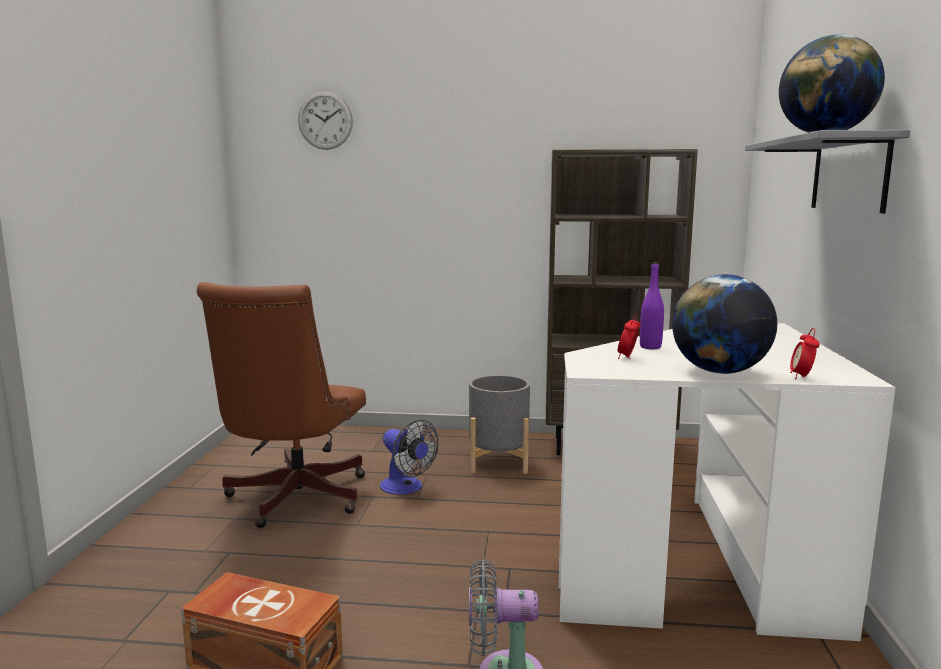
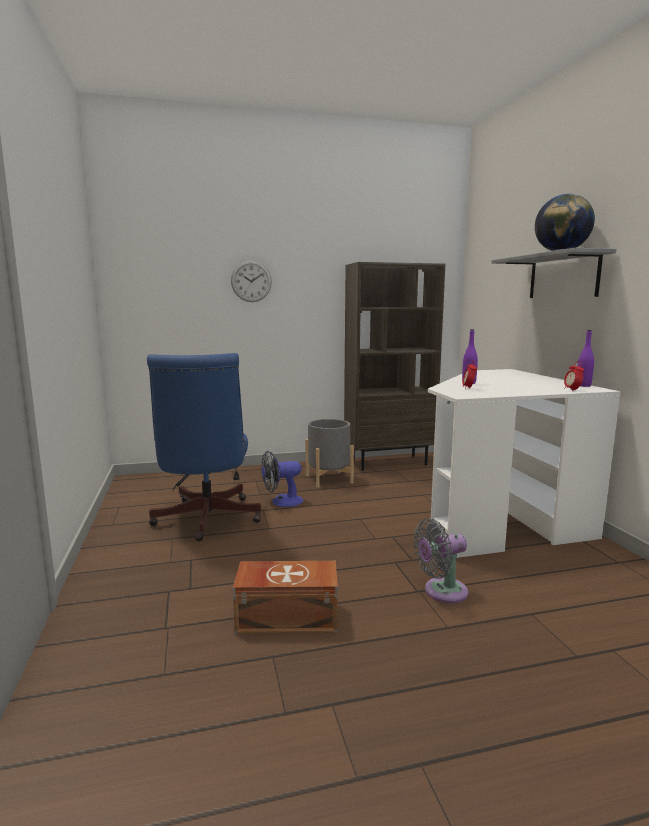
camera: 20 degrees left, 0 degrees up
(292, 500) = (205, 520): brown office chair -> blue office chair
(325, 120) = (178, 236): wall clock -> wall clock (251, 281)
(406, 488) = (281, 502): fan -> fan turned 135 degrees clockwise
(719, 372) = (529, 391): globe -> none
(843, 368) = (583, 385): none -> purple bottle

